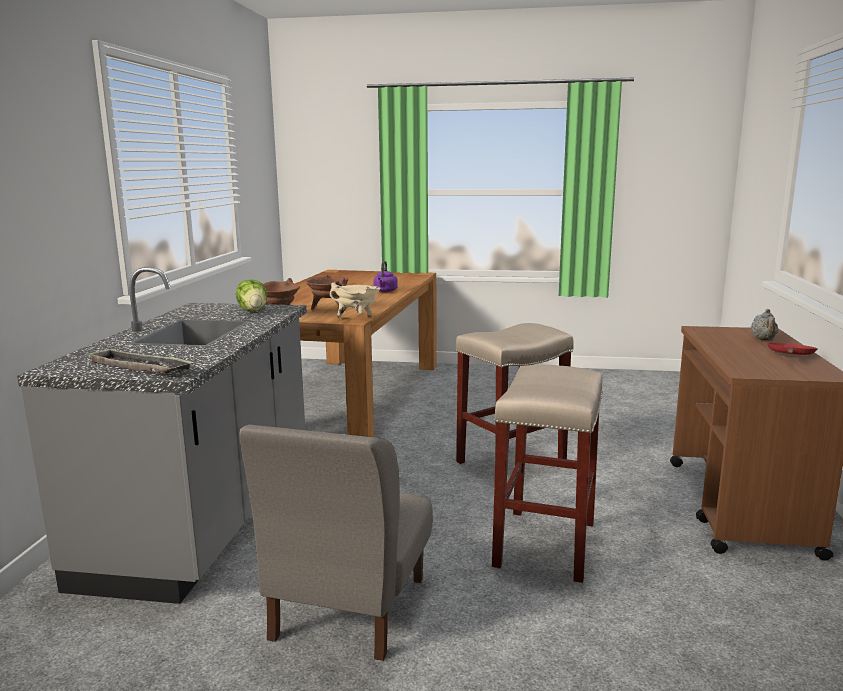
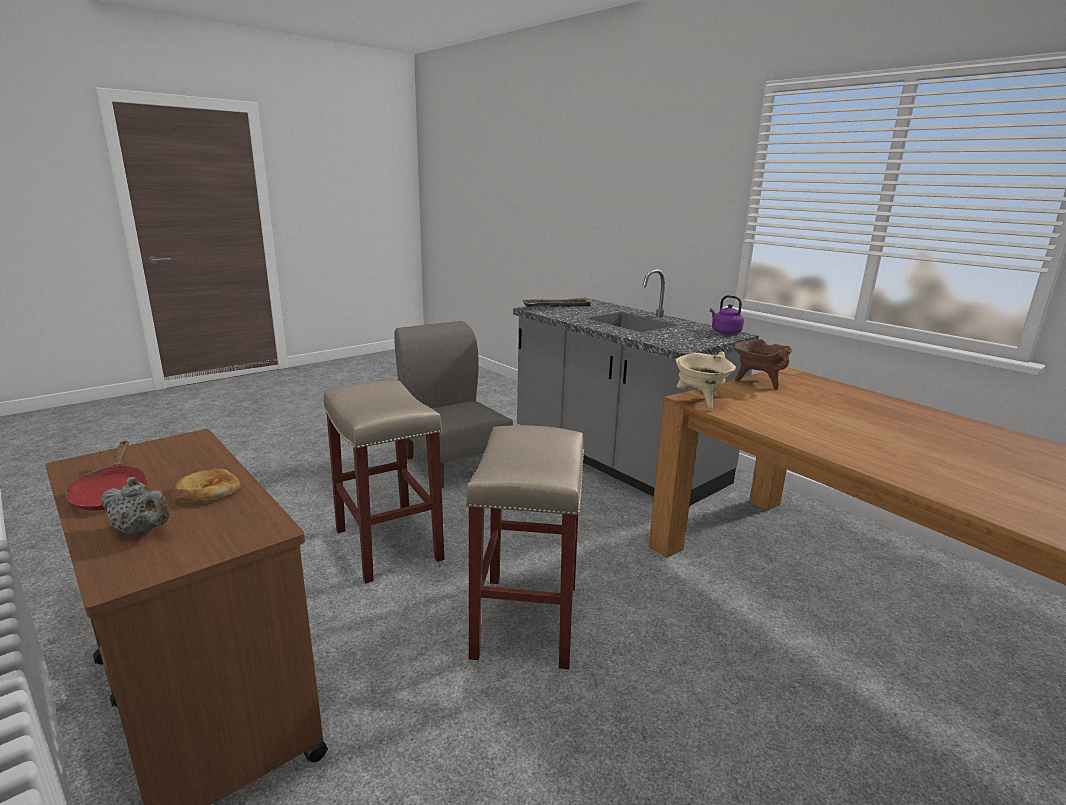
camera: 130 degrees right, 5 degrees up
(254, 311) = (683, 339): lettuce -> none
(329, 308) = (783, 407): brown cooking pot -> none
(385, 291) = (912, 469): purple kettle -> purple kettle (724, 332)
(730, 345) = (206, 491): none -> bread
(763, 340) = (142, 530): grey teapot -> grey teapot turned 150 degrees clockwise

